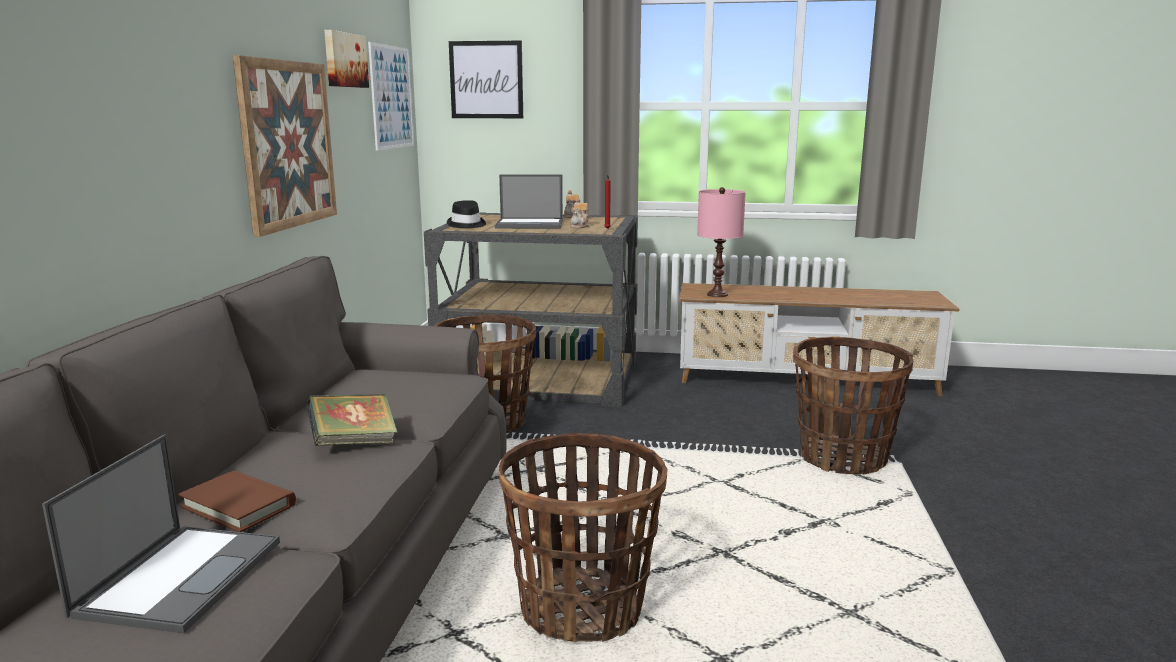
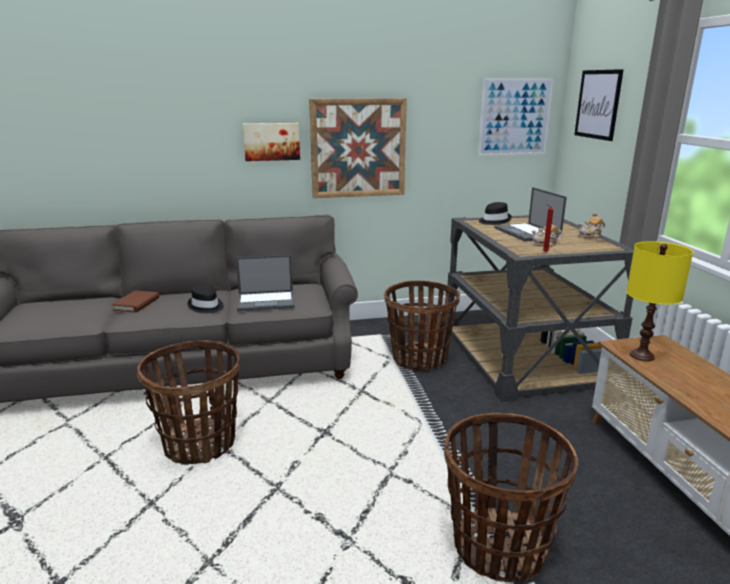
camera: 70 degrees right, 5 degrees up
(181, 576) = (75, 310): laptop -> laptop (267, 301)
(344, 60) = (442, 93): picture -> picture (271, 141)
(354, 443) = (206, 306): book -> black hat
(717, 294) = (642, 356): pink table lamp -> yellow table lamp

